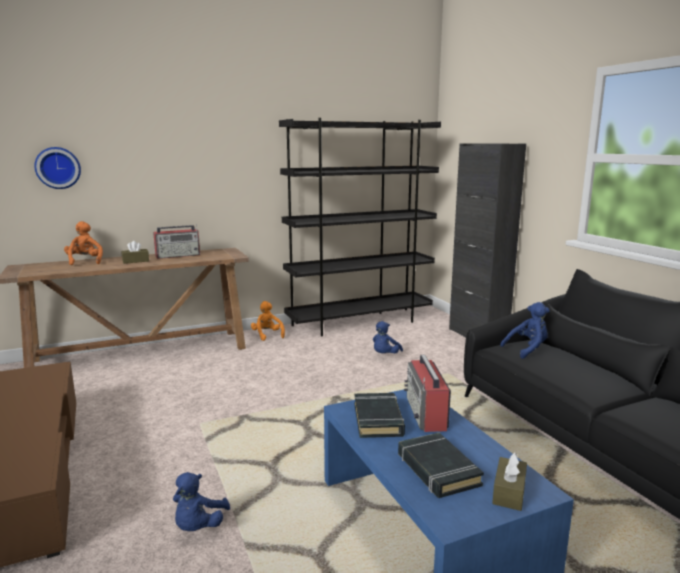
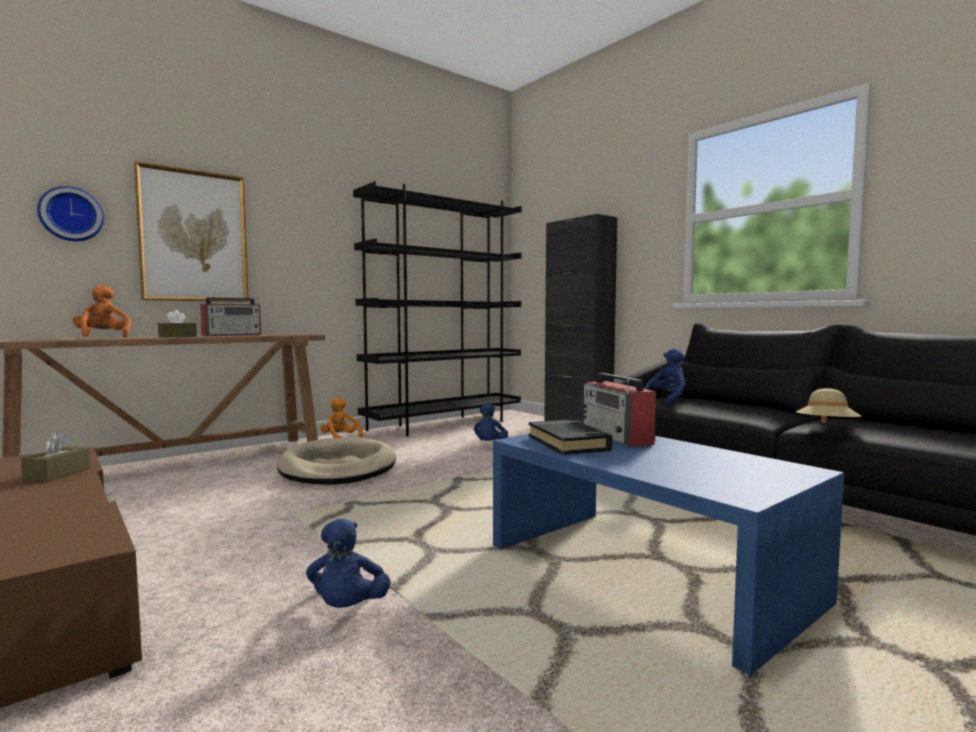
camera: 15 degrees left, 10 degrees down
(148, 175) = (194, 236): none -> picture
(251, 372) = (338, 468): none -> beige dog bed
(437, 469) = (678, 467): black book -> none
(509, 492) = (775, 473): brown tissue box -> brown tissue box (57, 474)
(637, 420) = (827, 428): none -> beige hat

